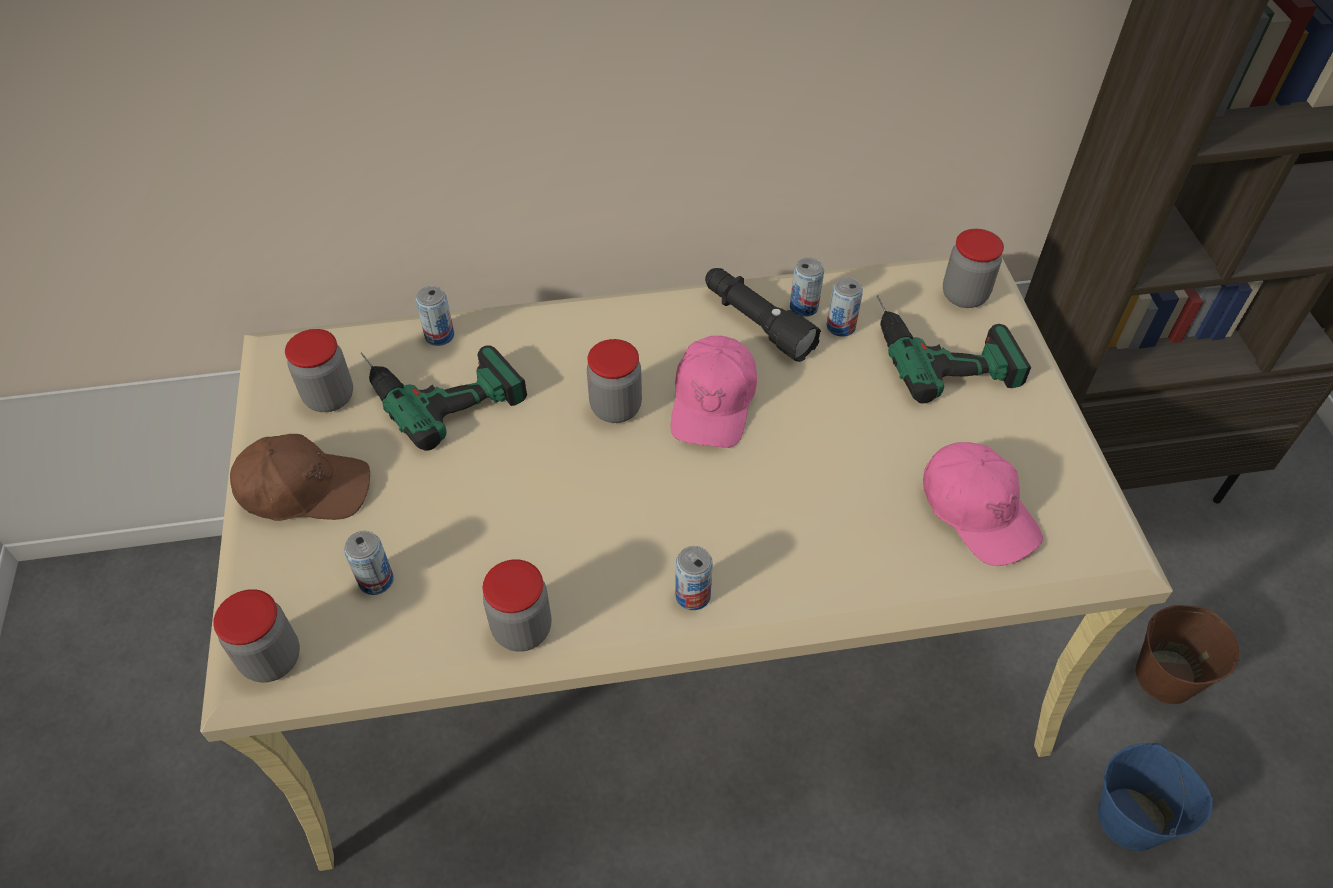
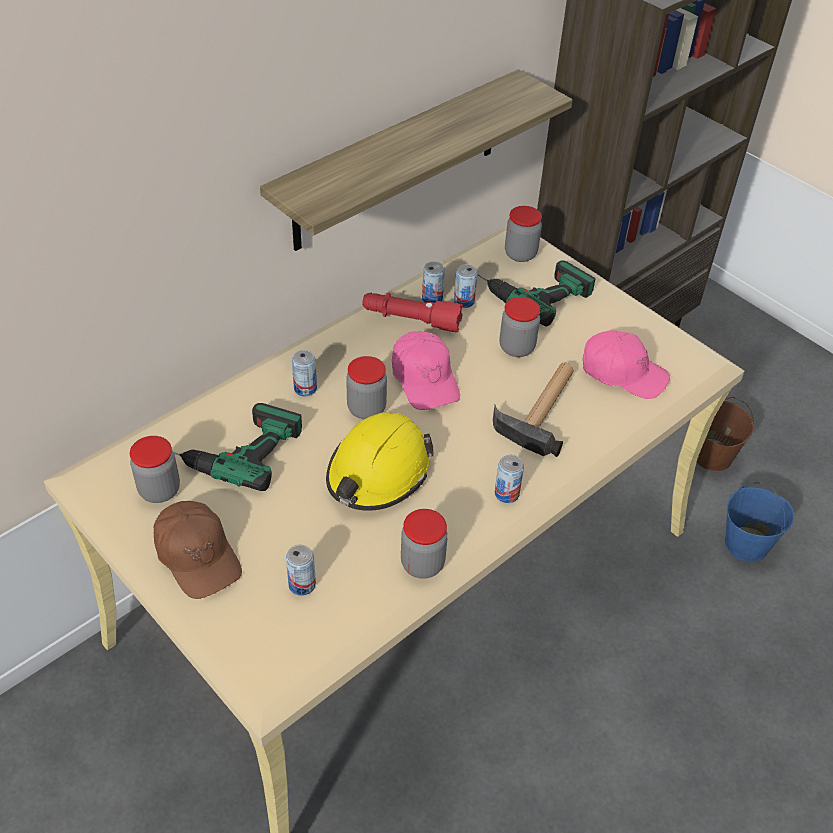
camera: 35 degrees left, 5 degrees down
(271, 659) = (275, 666): jar -> jar (516, 347)
(304, 489) = (197, 555): brown cap -> brown cap turned 90 degrees clockwise
(439, 335) = (204, 416): can -> can (305, 388)
(565, 491) = (378, 472): none -> yellow hard hat
(756, 323) = (411, 320): black flashlight -> red flashlight
(803, 107) = (397, 161): none -> shelf
(827, 508) = (542, 409): none -> hammer

